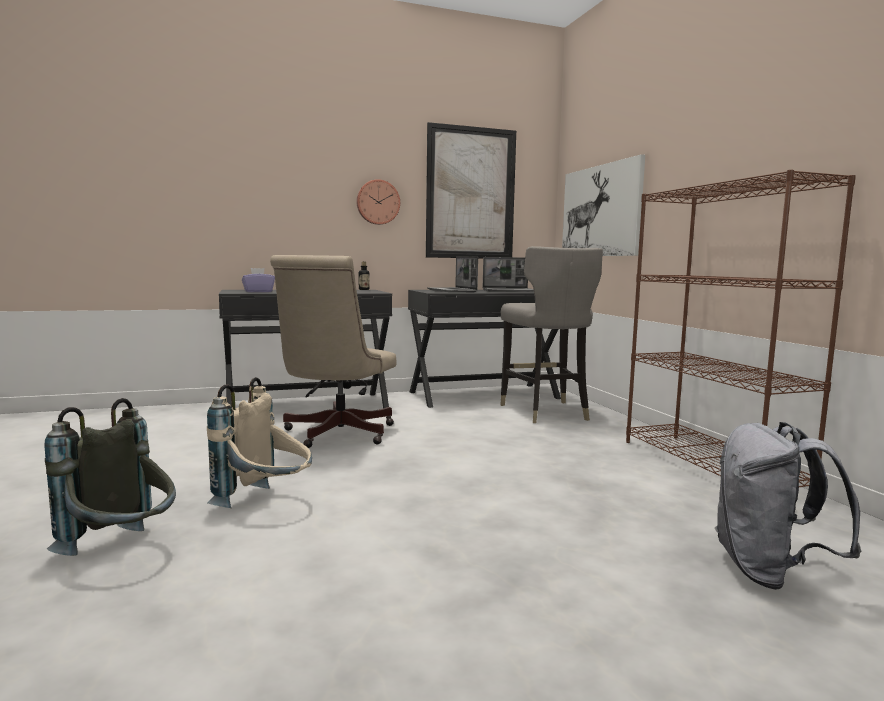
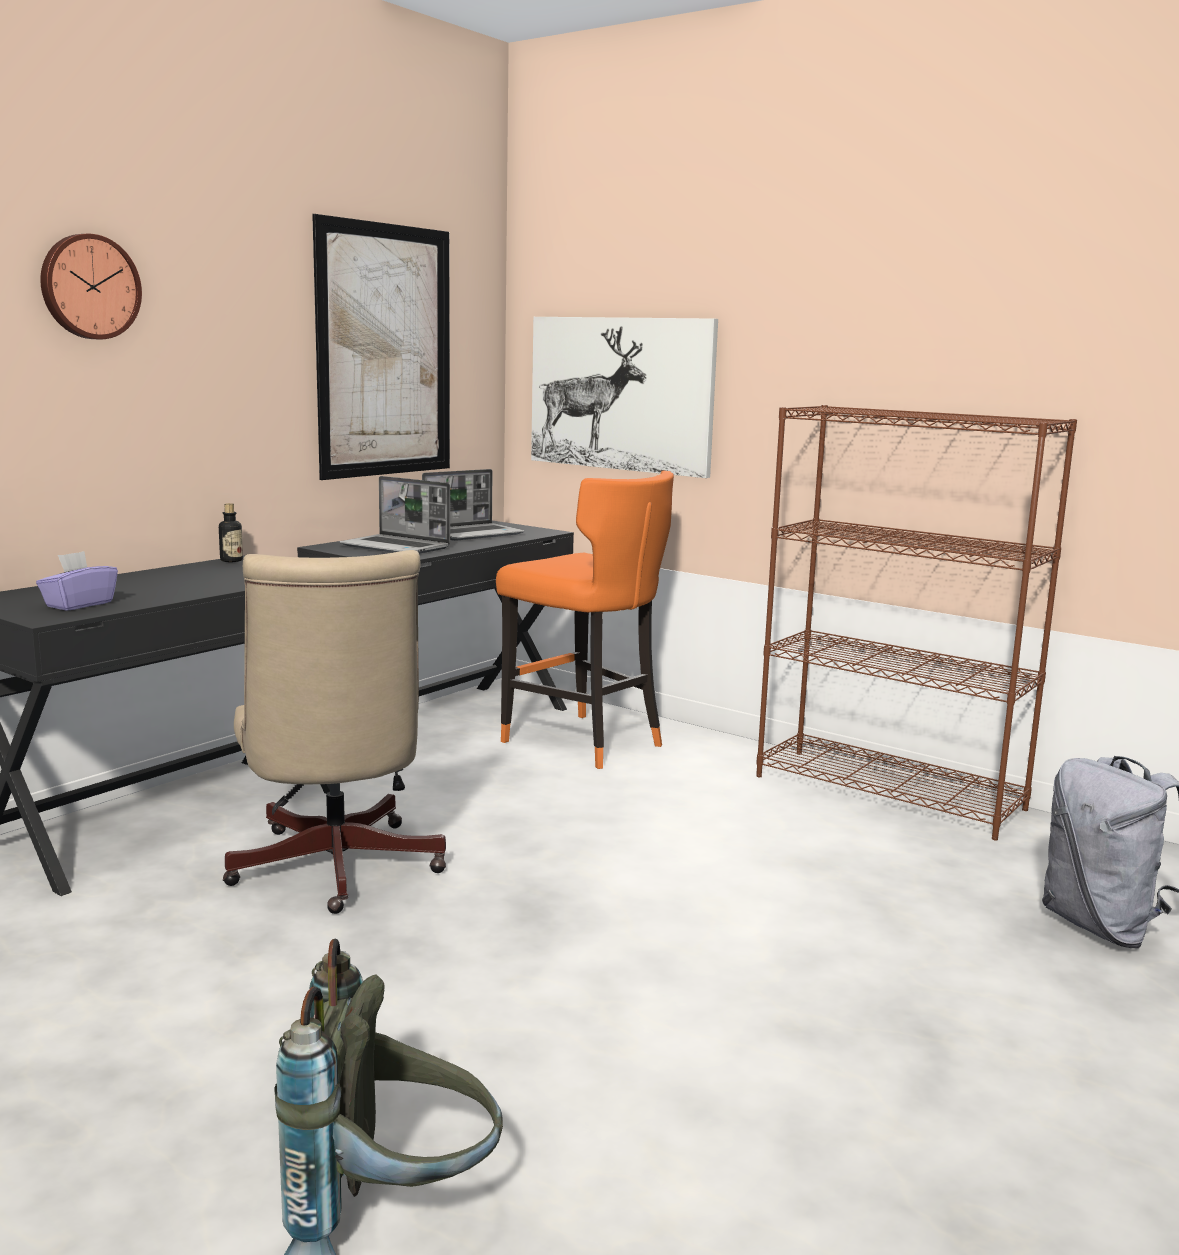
camera: 35 degrees left, 5 degrees up
(266, 503) = (459, 1041): beige backpack -> none
(377, 202) = (235, 377): wall clock -> wall clock (89, 287)
(546, 412) = (585, 742): grey stool -> orange stool

